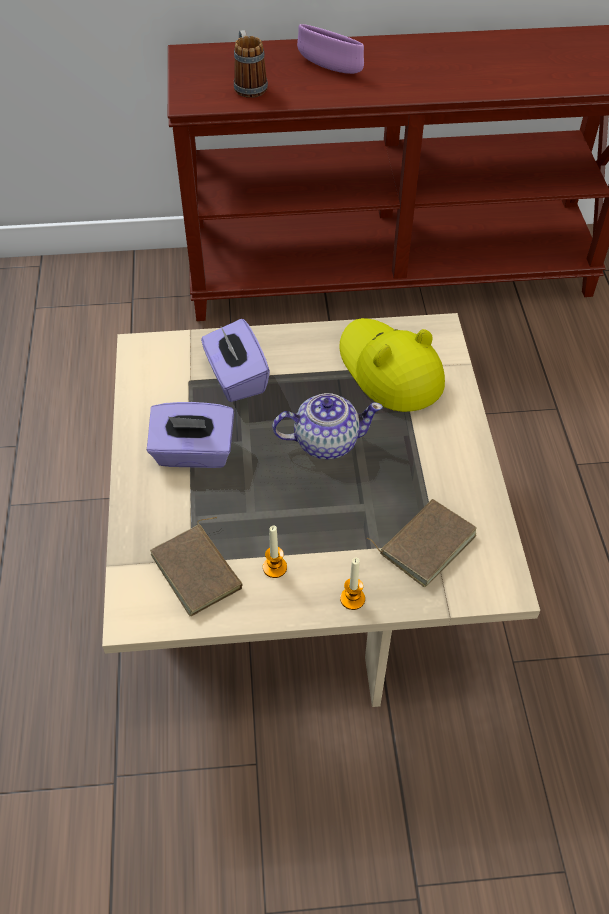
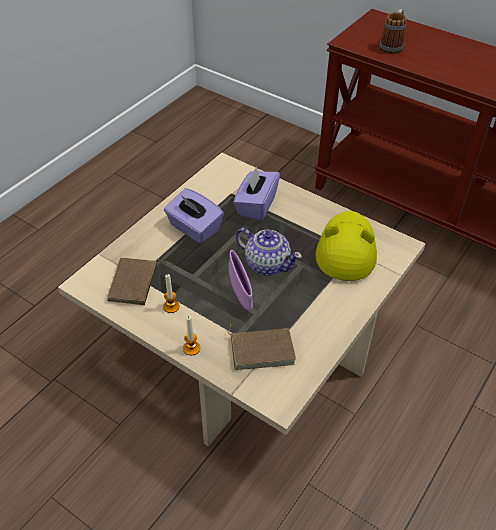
camera: 40 degrees right, 5 degrees down
(329, 68) = (454, 56): purple bowl -> purple bowl (240, 292)

